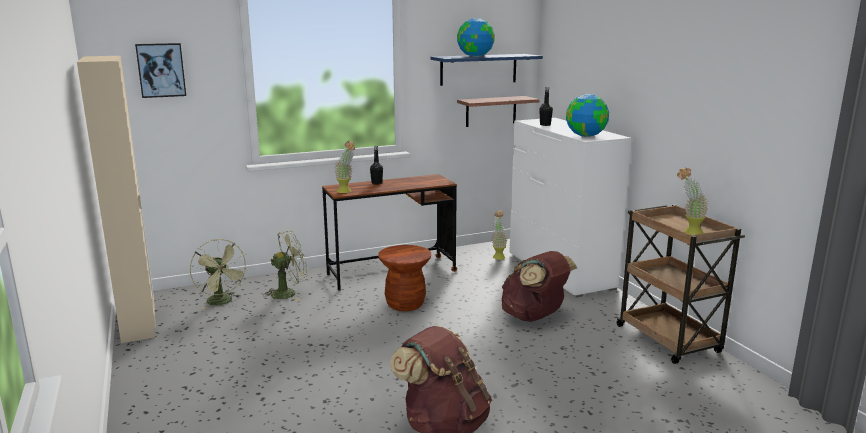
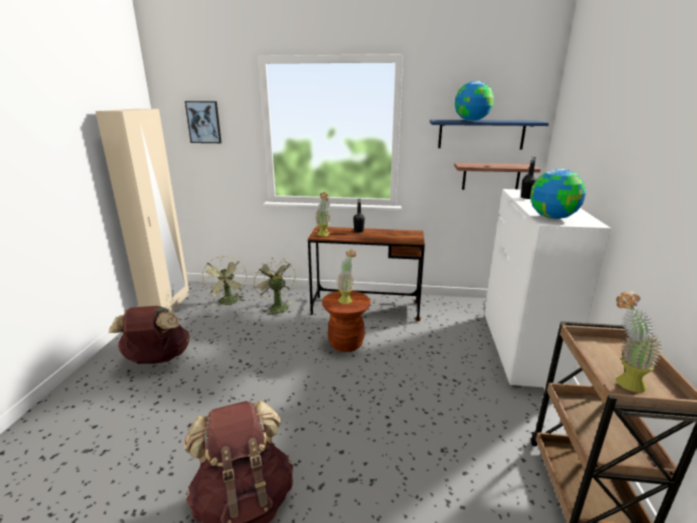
camera: 30 degrees right, 5 degrees up
(289, 293) = (276, 307): green fan -> green fan turned 120 degrees counterclockwise
(498, 256) = (472, 315): potted plant -> potted plant (347, 299)
(534, 317) = (447, 397): brown backpack -> brown backpack (157, 359)

